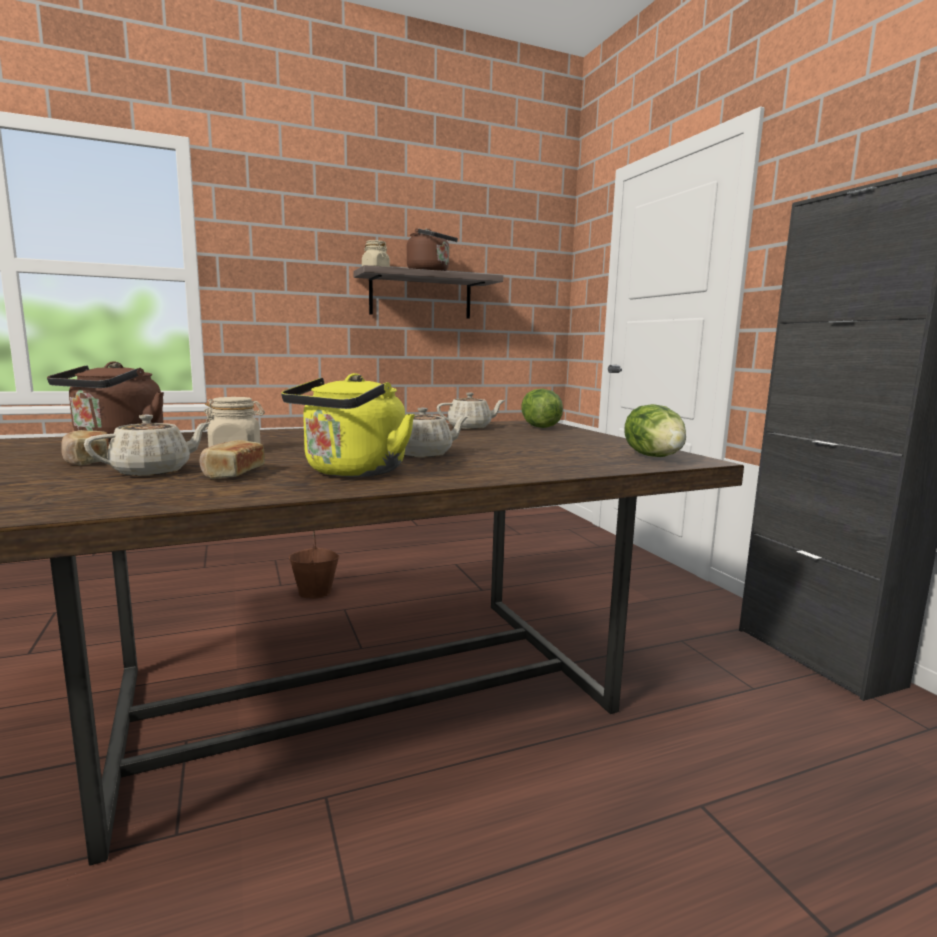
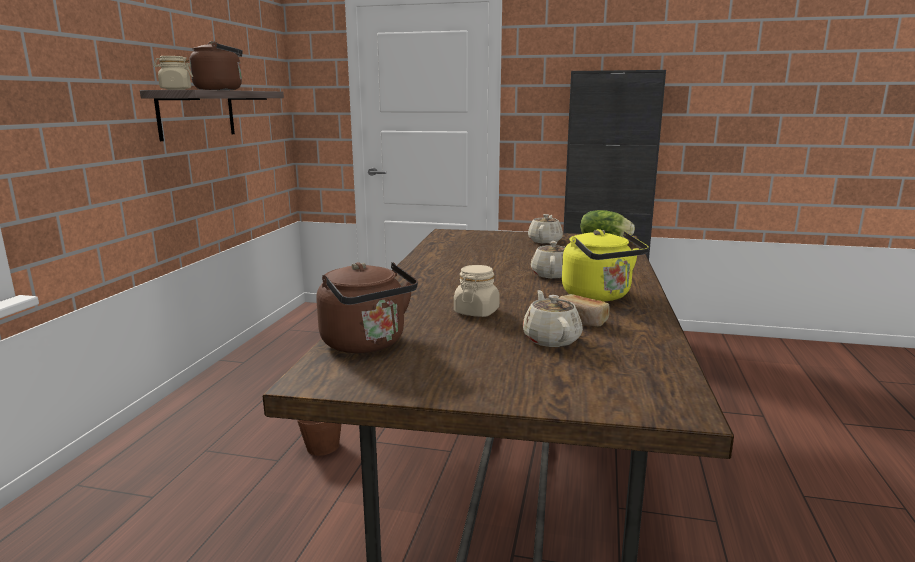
camera: 55 degrees left, 5 degrees up
(87, 461) = (481, 356): bread -> none
(470, 427) = (449, 248): beige teapot -> beige teapot (545, 241)
(538, 426) = (469, 236): lettuce -> none

